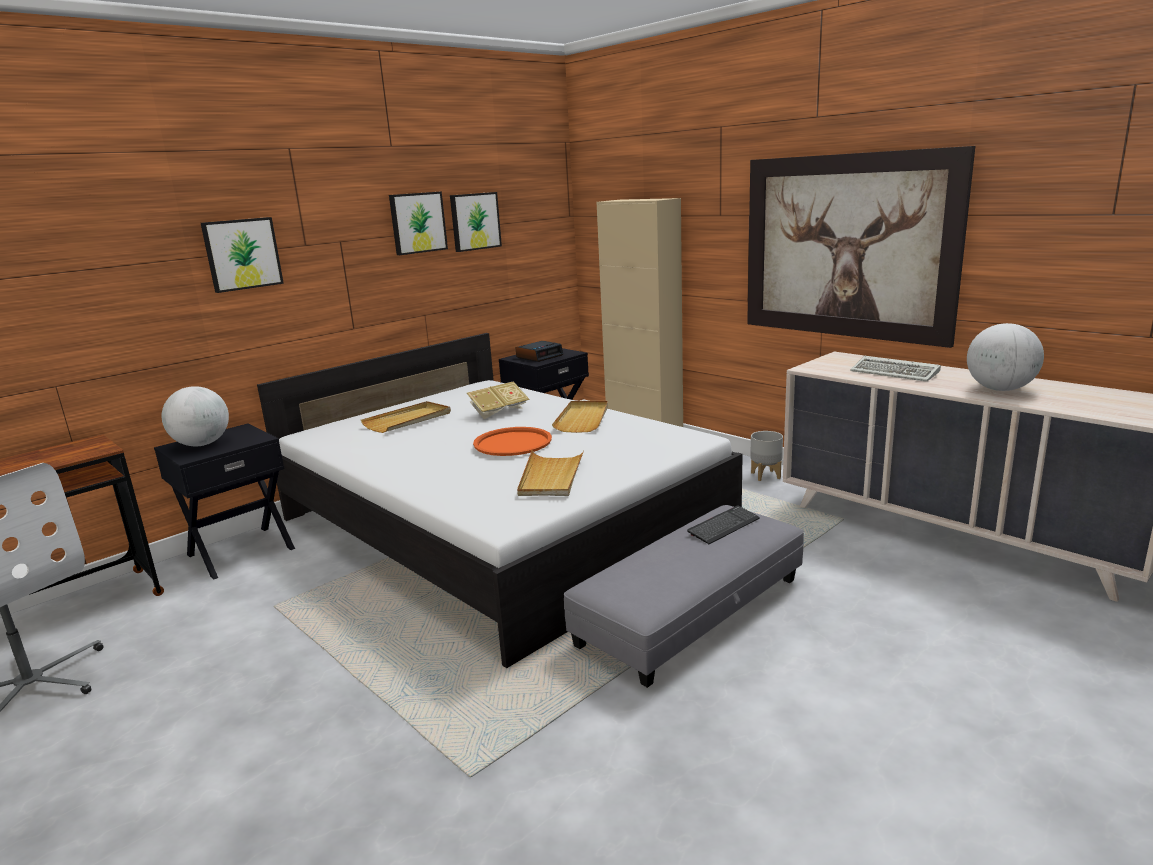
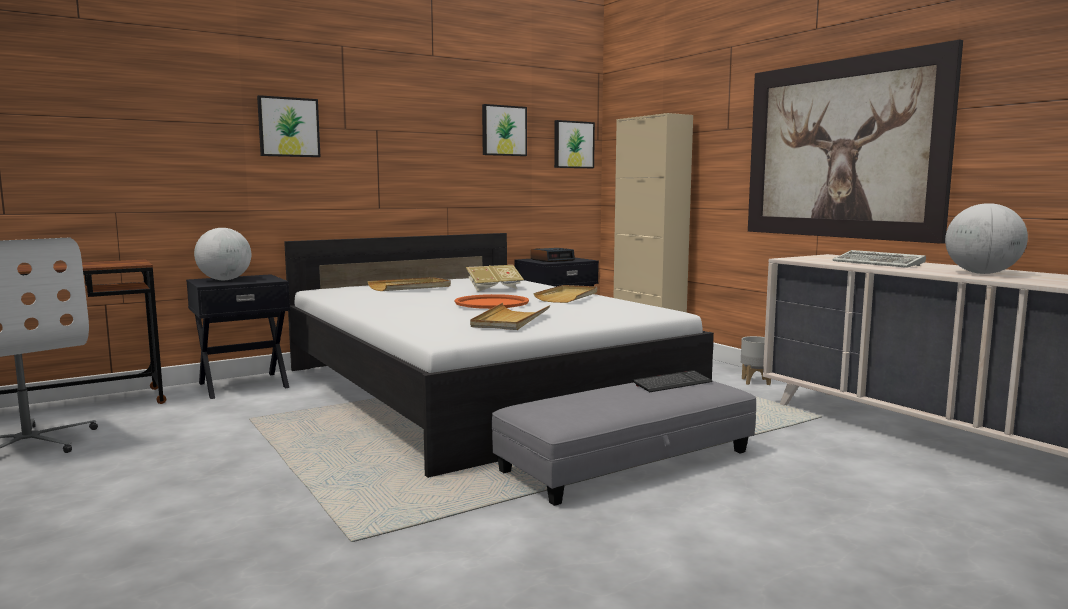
camera: 10 degrees right, 10 degrees down
(417, 223) = (449, 124): picture -> picture (573, 144)

